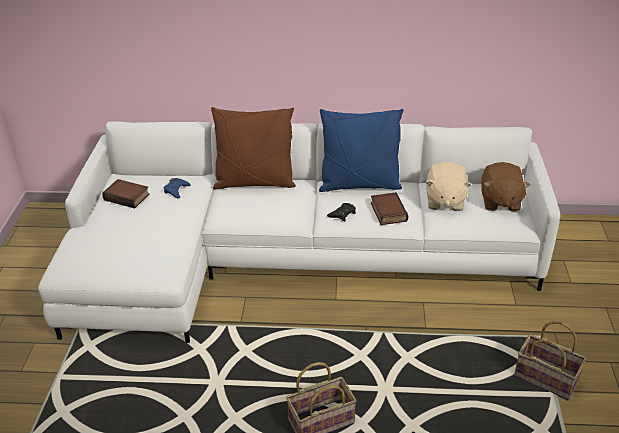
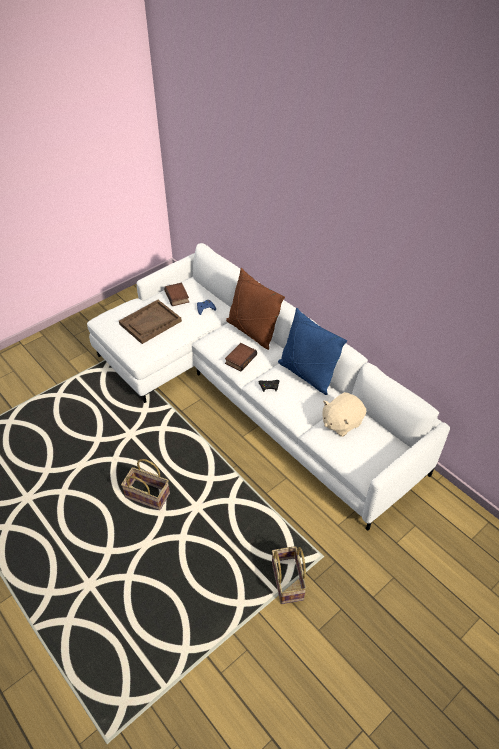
camera: 45 degrees right, 10 degrees up
(133, 236) = (150, 323): none -> brown tray
(387, 212) = (295, 404): book -> book (240, 358)
(500, 201) = (375, 449): brown plush toy -> none

